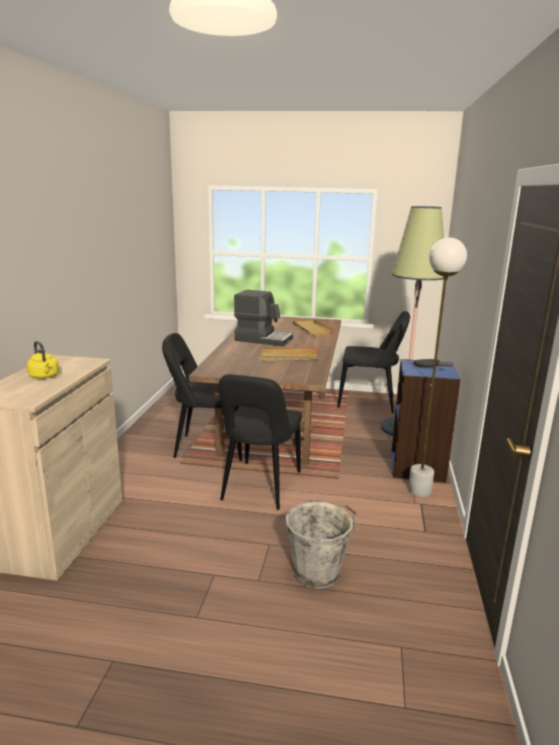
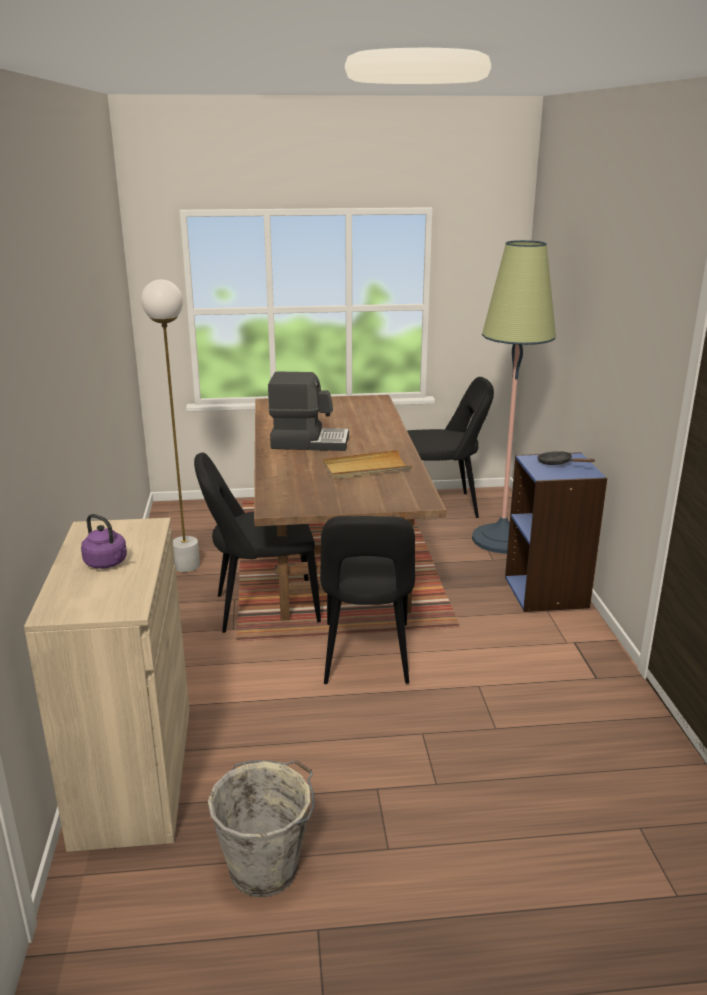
camera: 15 degrees left, 5 degrees up
(44, 377) = (107, 563): yellow kettle -> purple kettle
(311, 329) = (361, 415): beige tray -> none
(318, 572) = (501, 758): grey bucket -> grey bucket (266, 867)
(419, 490) = (564, 625): white floor lamp -> white floor lamp (186, 566)

